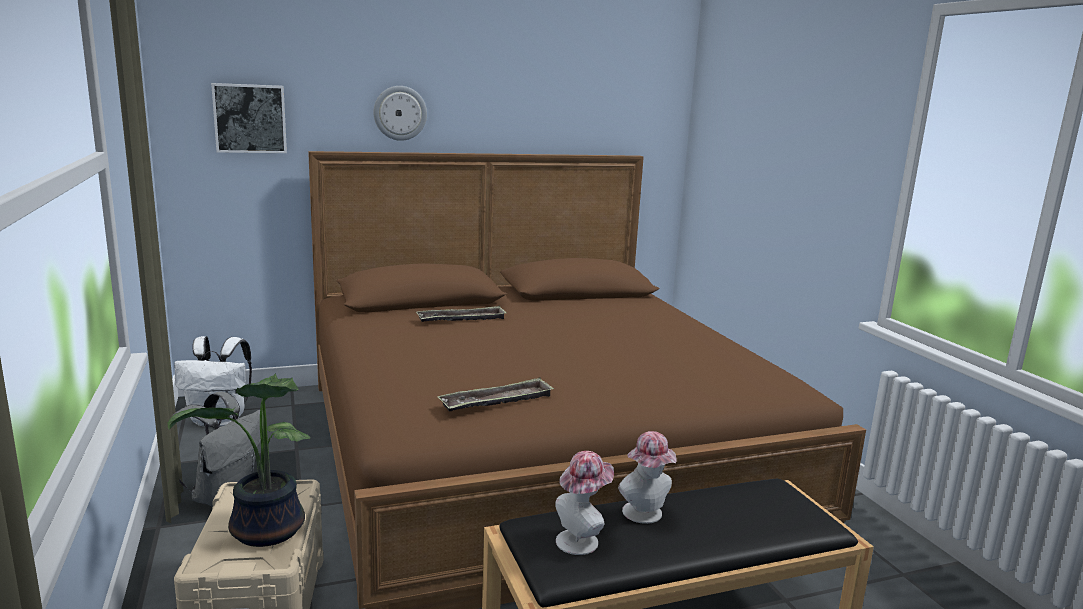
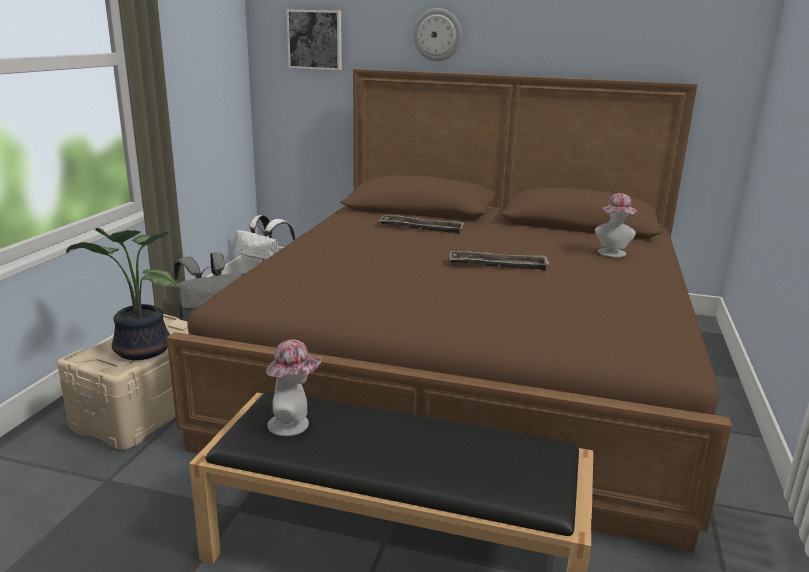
camera: 35 degrees right, 5 degrees up
(497, 401) = (334, 293): tray -> tray (498, 265)
(645, 515) = (377, 426): hat -> hat (612, 254)

